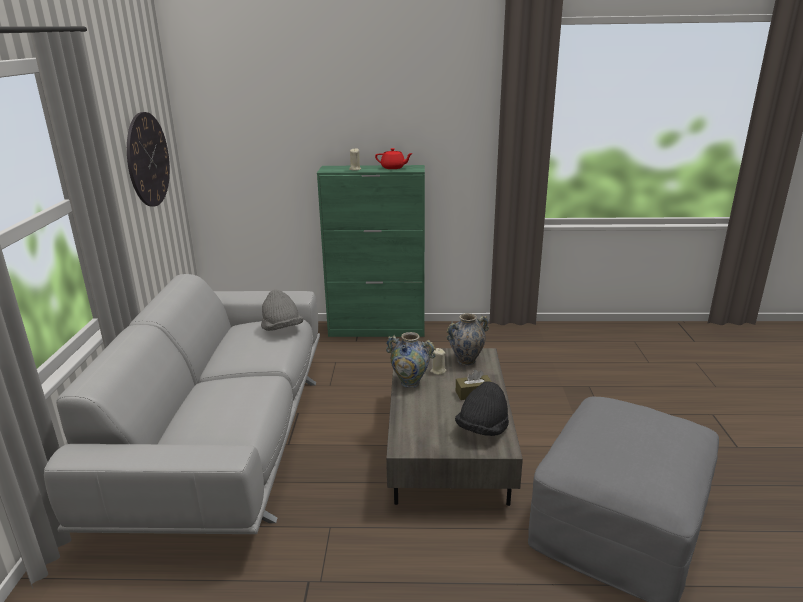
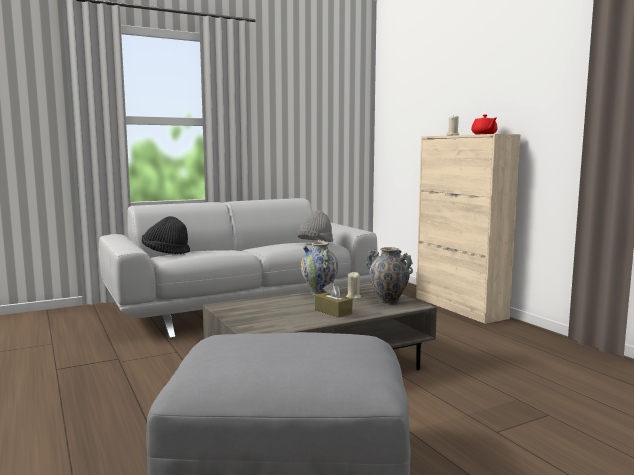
camera: 60 degrees right, 15 degrees down
(148, 160) = (323, 122): wall clock -> none
(377, 330) = (460, 307): green cabinet -> beige cabinet
(482, 429) = (275, 322): black hat -> black hat (166, 252)

